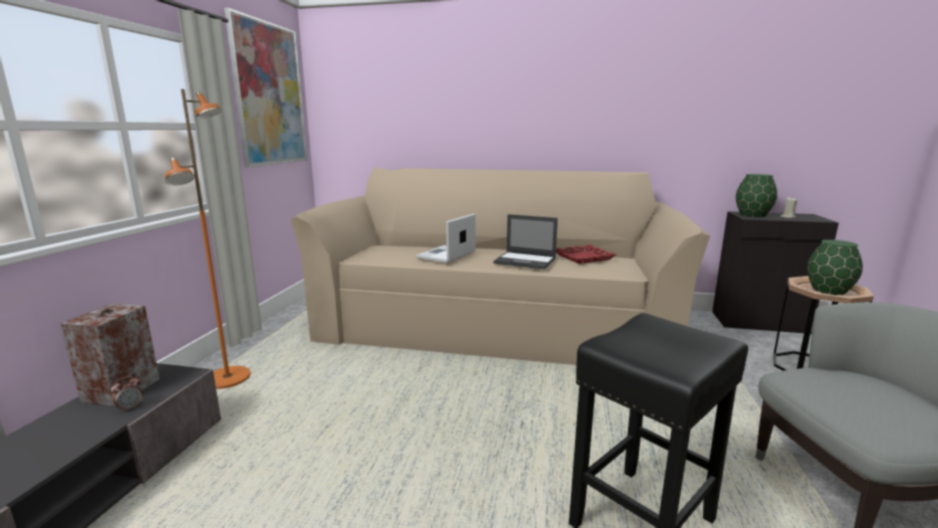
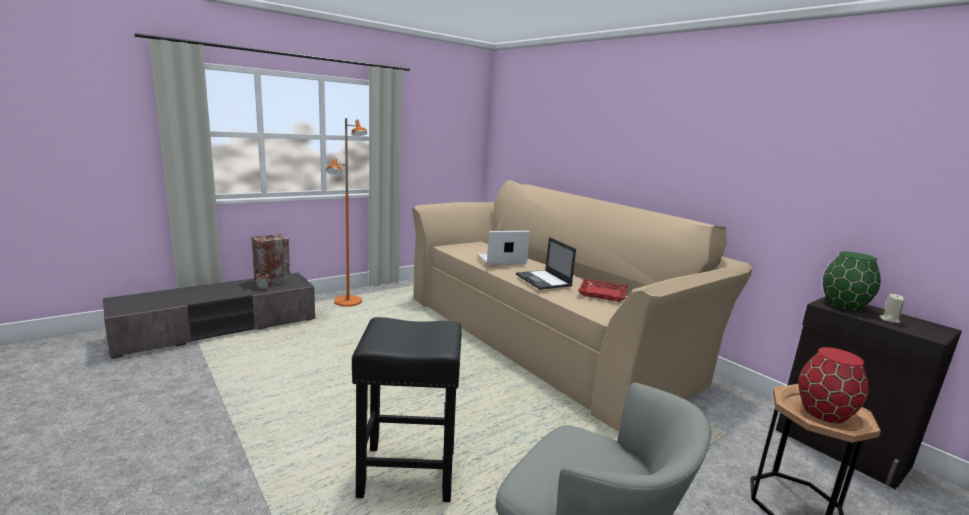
camera: 40 degrees right, 0 degrees up
(269, 95) = (449, 117): picture -> none
(828, 290) = (823, 412): green vase -> red vase

